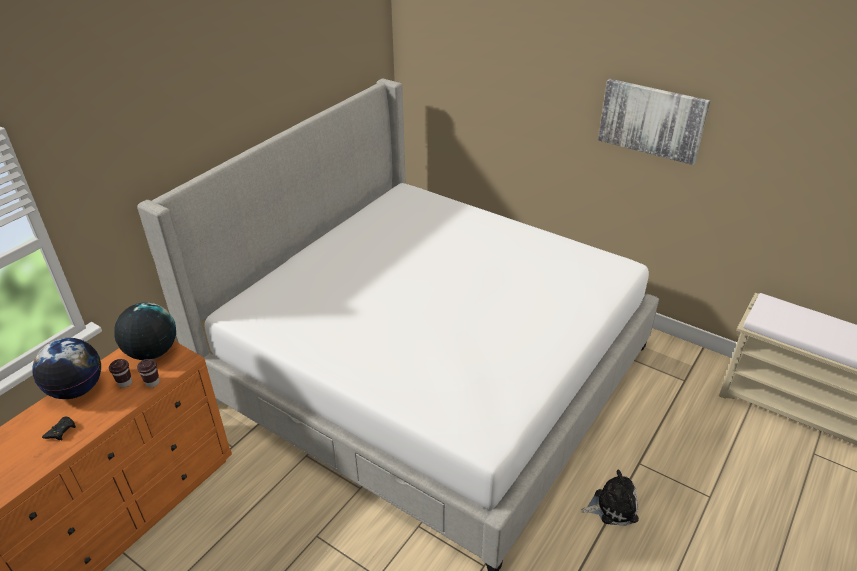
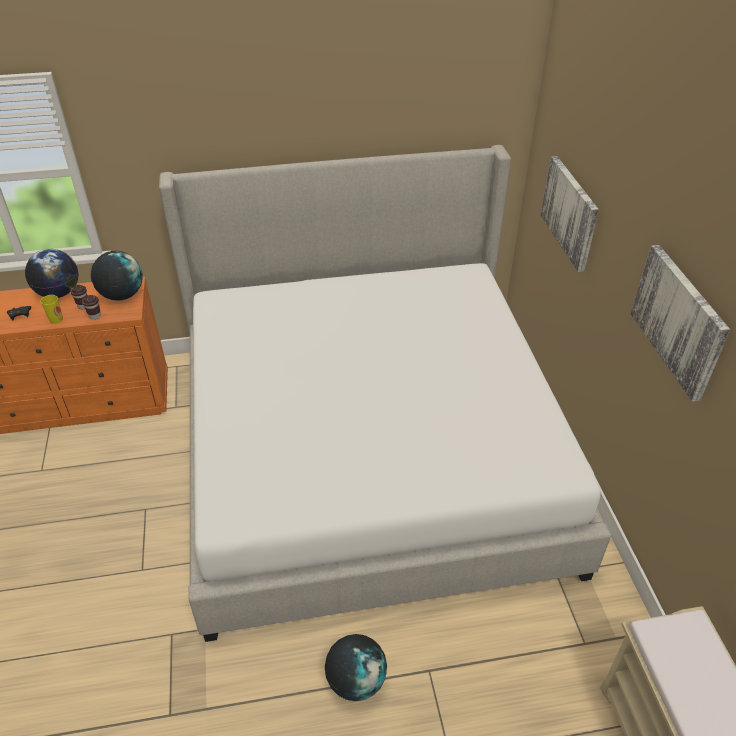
camera: 45 degrees right, 5 degrees up
(113, 410) = (56, 319): none -> cup
(479, 102) = (570, 212): none -> picture
(612, 506) = (356, 680): plush toy -> globe

